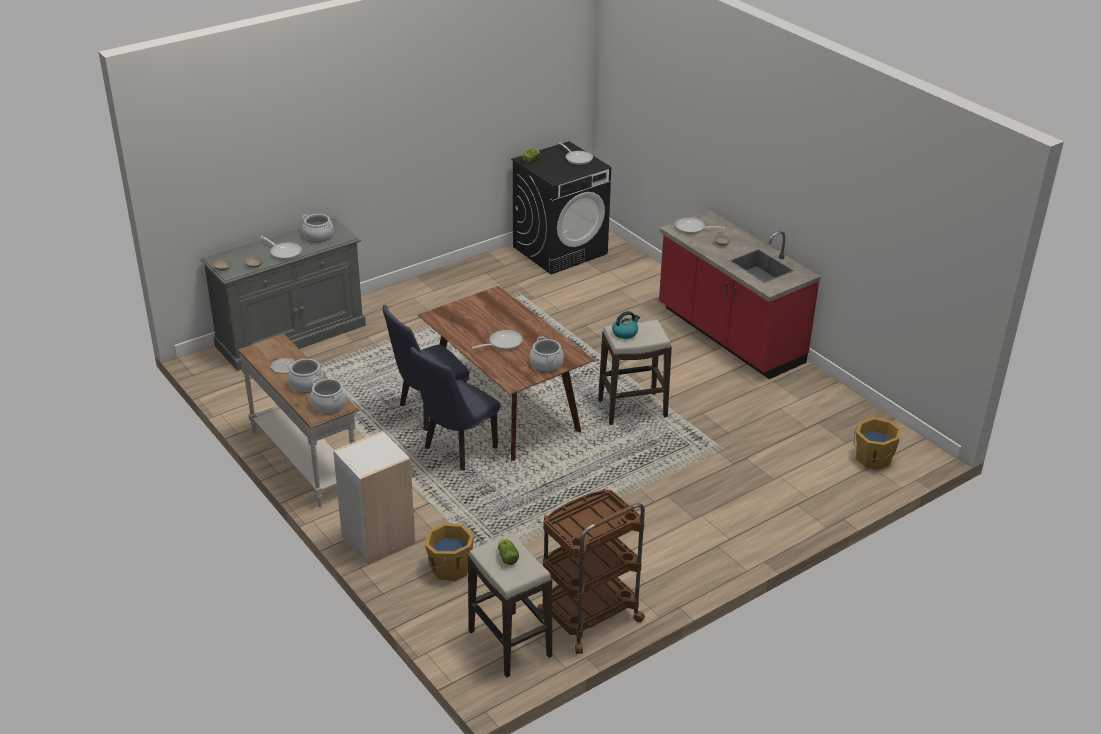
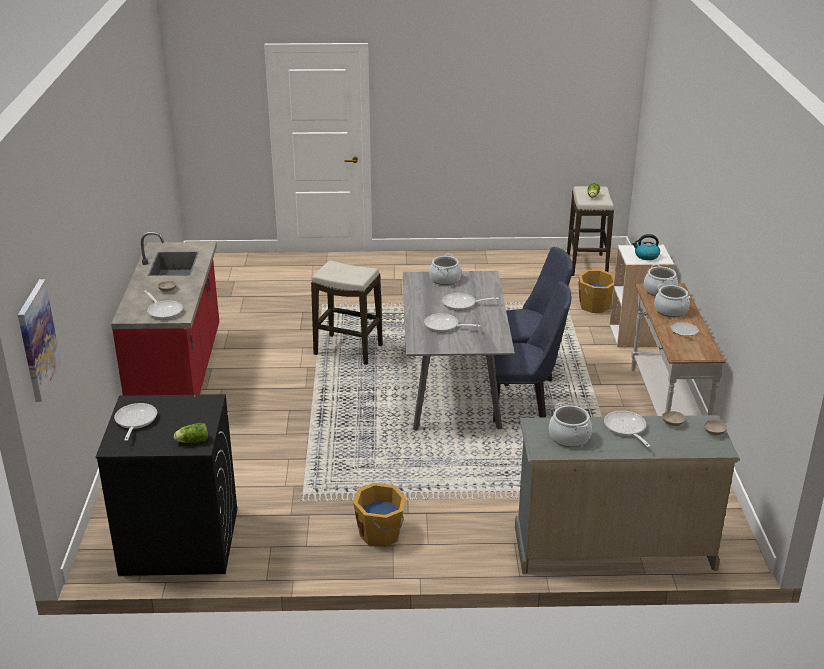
camera: 145 degrees left, 5 degrees down
(495, 317) = (444, 326): none -> frying pan
(503, 408) = (454, 387): brown dining table -> grey dining table
(589, 616) = (526, 261): brown cart -> none
(614, 82) = (37, 340): none -> picture
(625, 333) = (355, 274): kettle -> kettle (646, 256)
(872, 459) = (236, 268): orange bucket -> orange bucket (381, 533)

